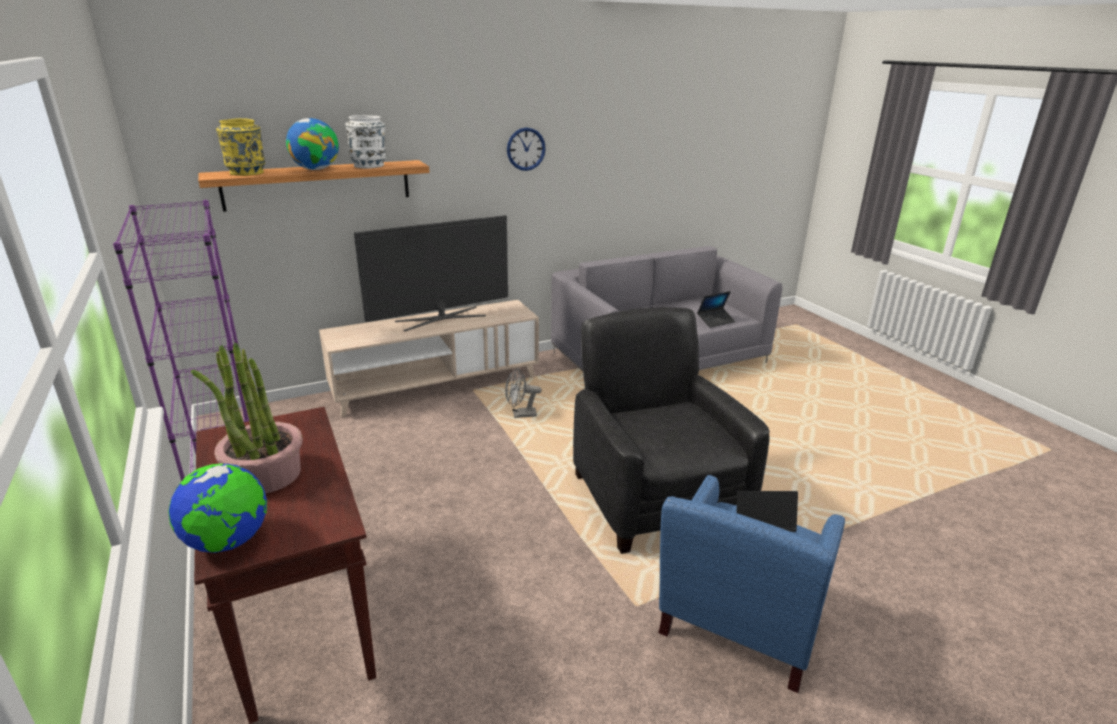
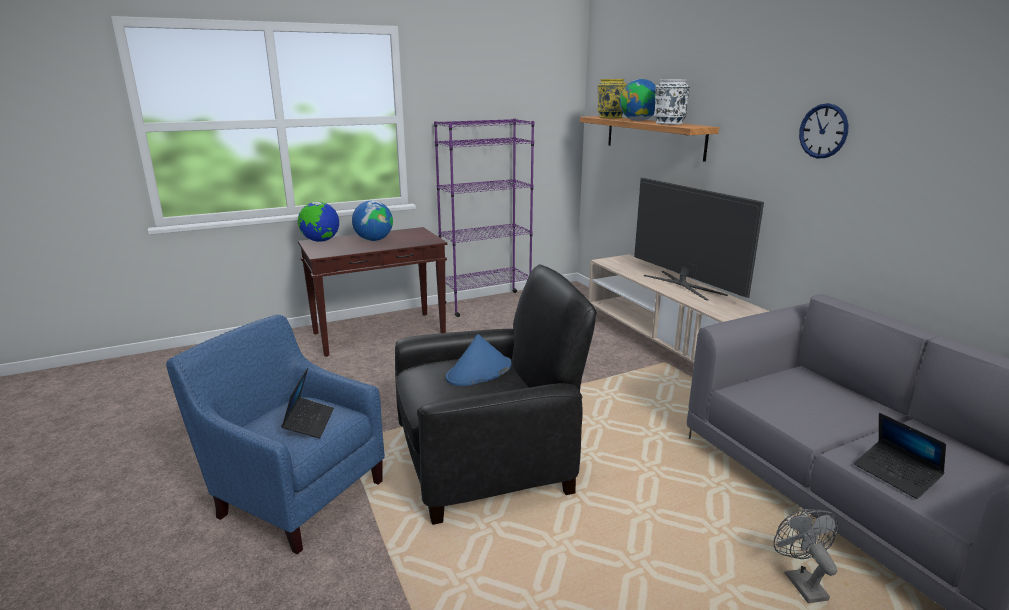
camera: 90 degrees right, 5 degrees down
(265, 475) = (373, 240): potted plant -> globe
(520, 414) = (627, 388): grey fan -> grey fan (800, 581)
(659, 421) = (479, 372): none -> blue hat

